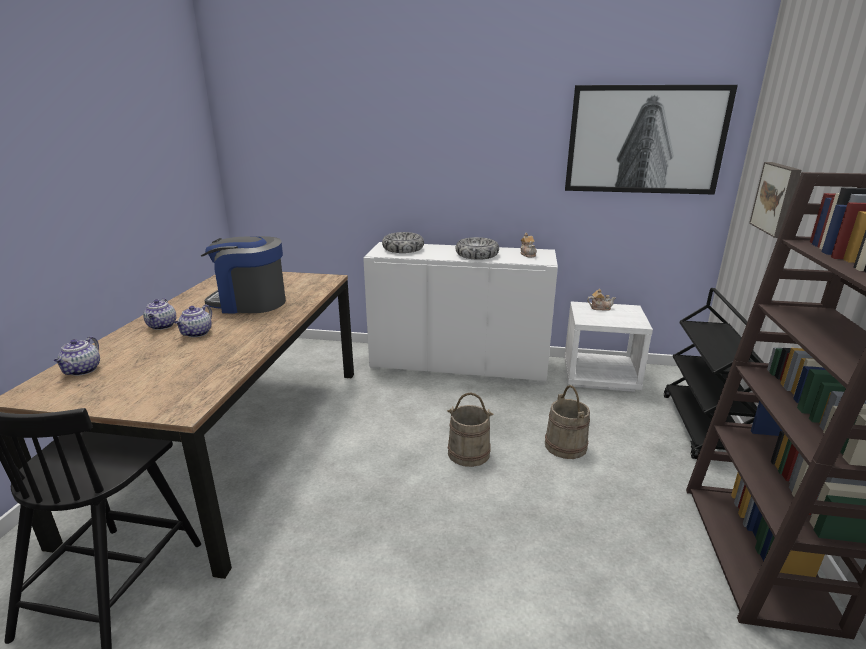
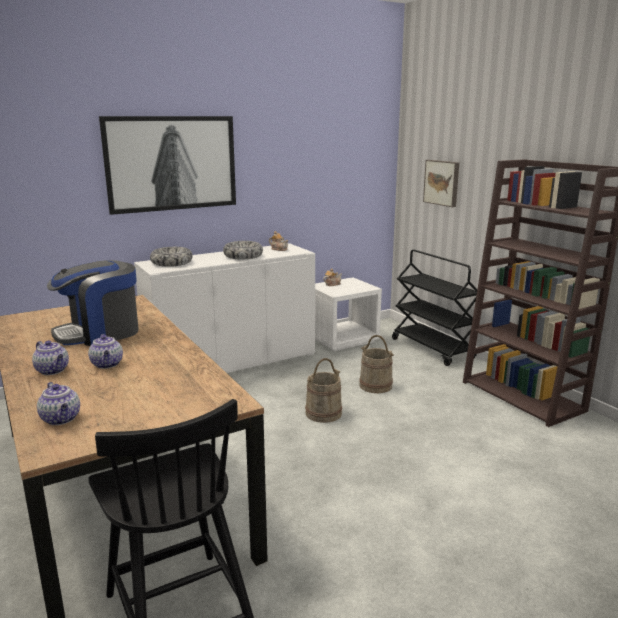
camera: 40 degrees left, 5 degrees down
(645, 140) = (340, 149): picture -> picture (172, 163)

